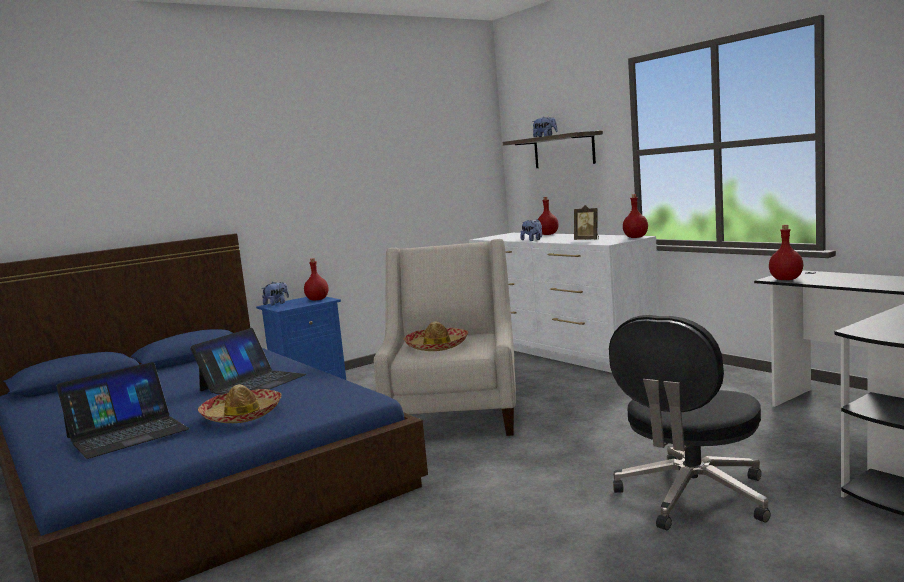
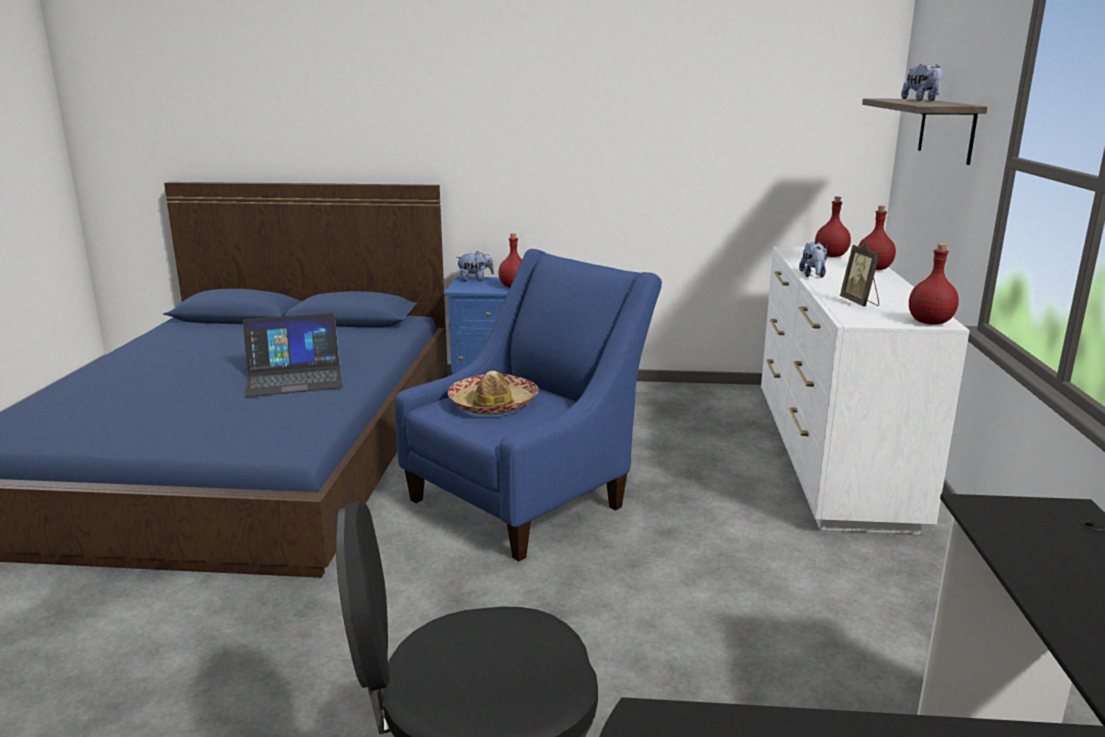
camera: 40 degrees right, 10 degrees up
(127, 433) = (103, 398): laptop -> none
(242, 415) = (193, 418): hat -> none
(455, 416) = (528, 498): beige armchair -> blue armchair
(786, 279) = (991, 520): red bottle -> red bottle (831, 256)

